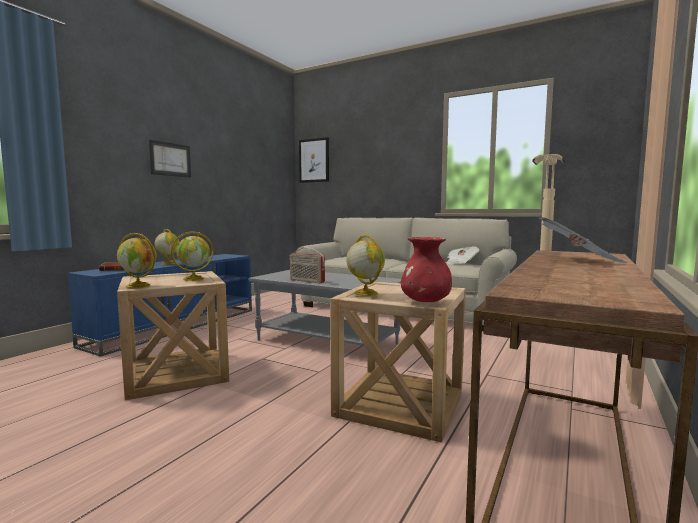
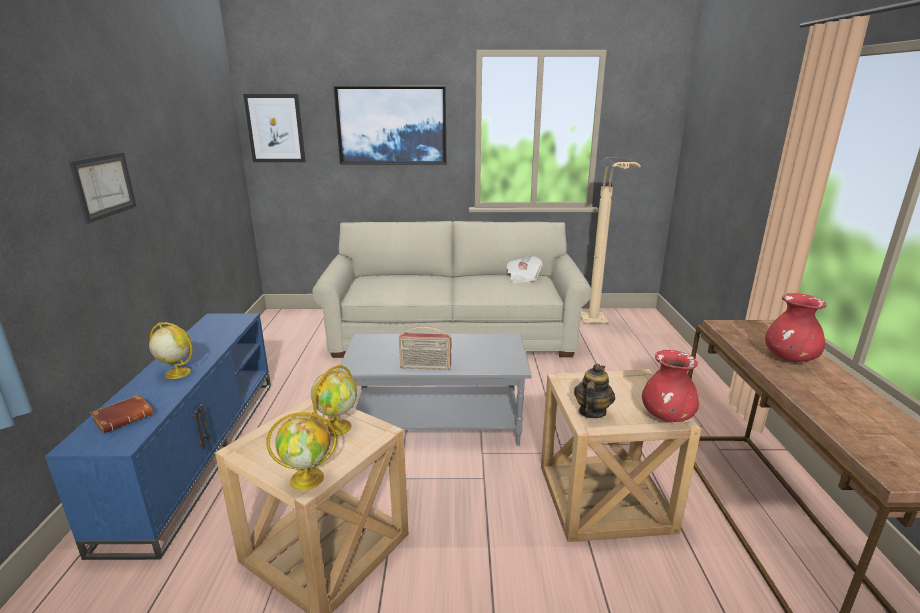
camera: 30 degrees left, 15 degrees up
(365, 293) = (591, 412): globe -> teapot
(383, 153) = (392, 125): none -> picture
(579, 261) = (789, 358): newspaper -> red vase

